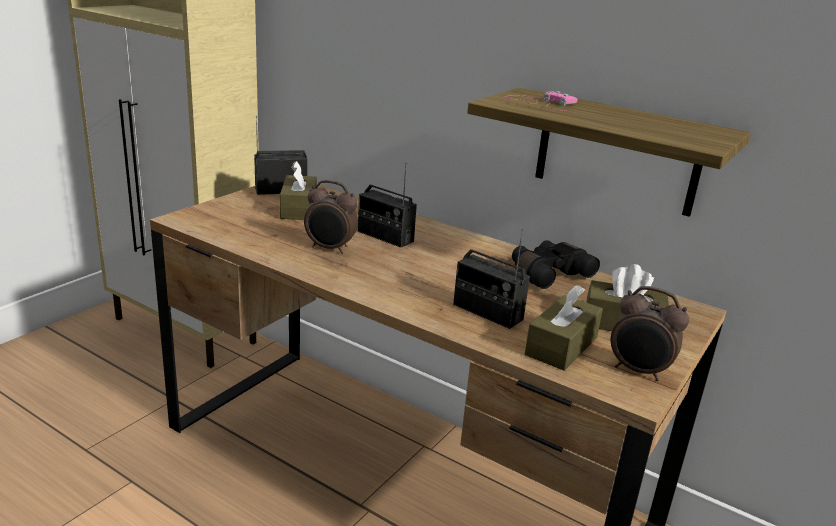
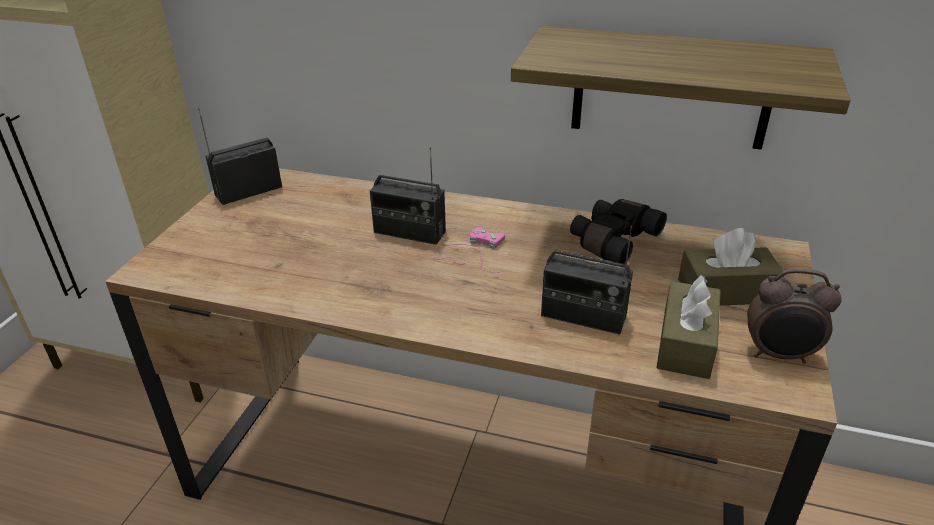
camera: 15 degrees left, 10 degrees up
(298, 209) = (286, 215): brown tissue box -> none
(330, 249) = (357, 269): alarm clock -> none
(541, 104) = (591, 52): pink game controller -> pink game controller (470, 253)

